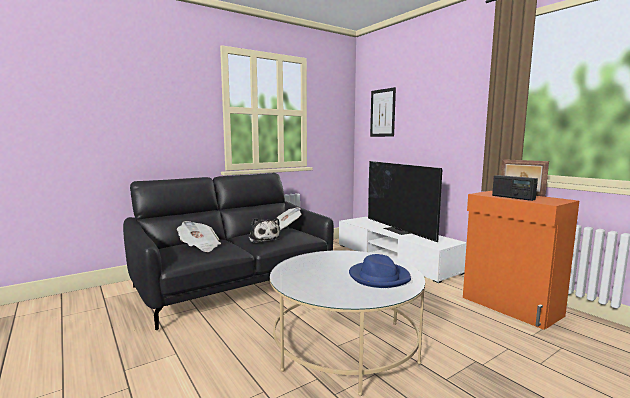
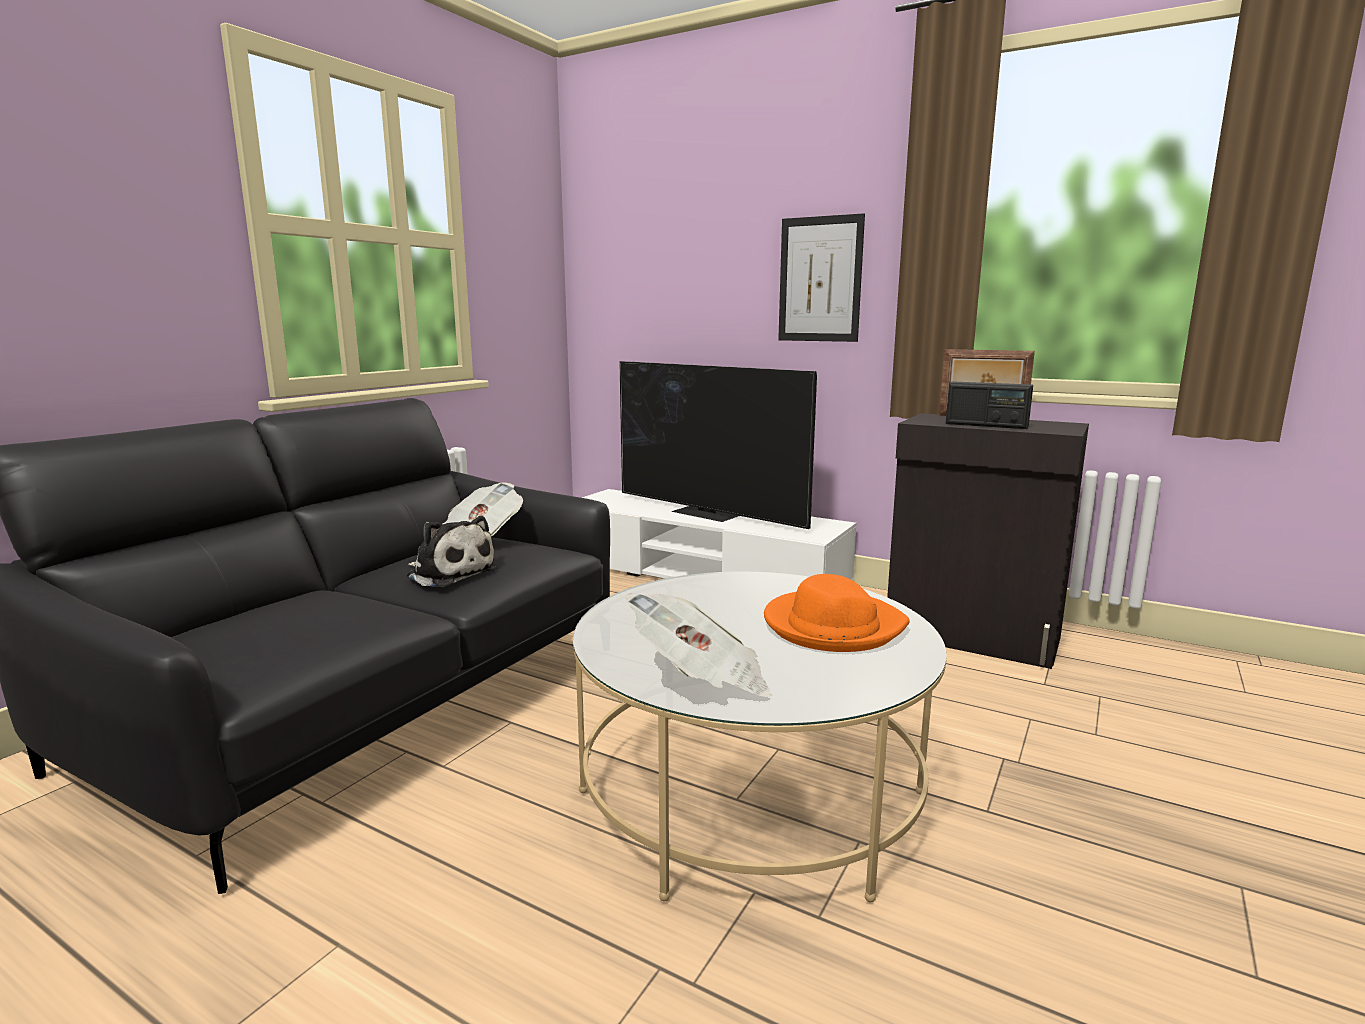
camera: 25 degrees left, 5 degrees up
(199, 247) = (290, 623): newspaper -> newspaper (701, 679)
(379, 277) = (832, 626): blue hat -> orange hat
(382, 113) = (641, 248): picture -> picture (820, 279)
(511, 307) = (973, 637): orange cabinet -> black cabinet

